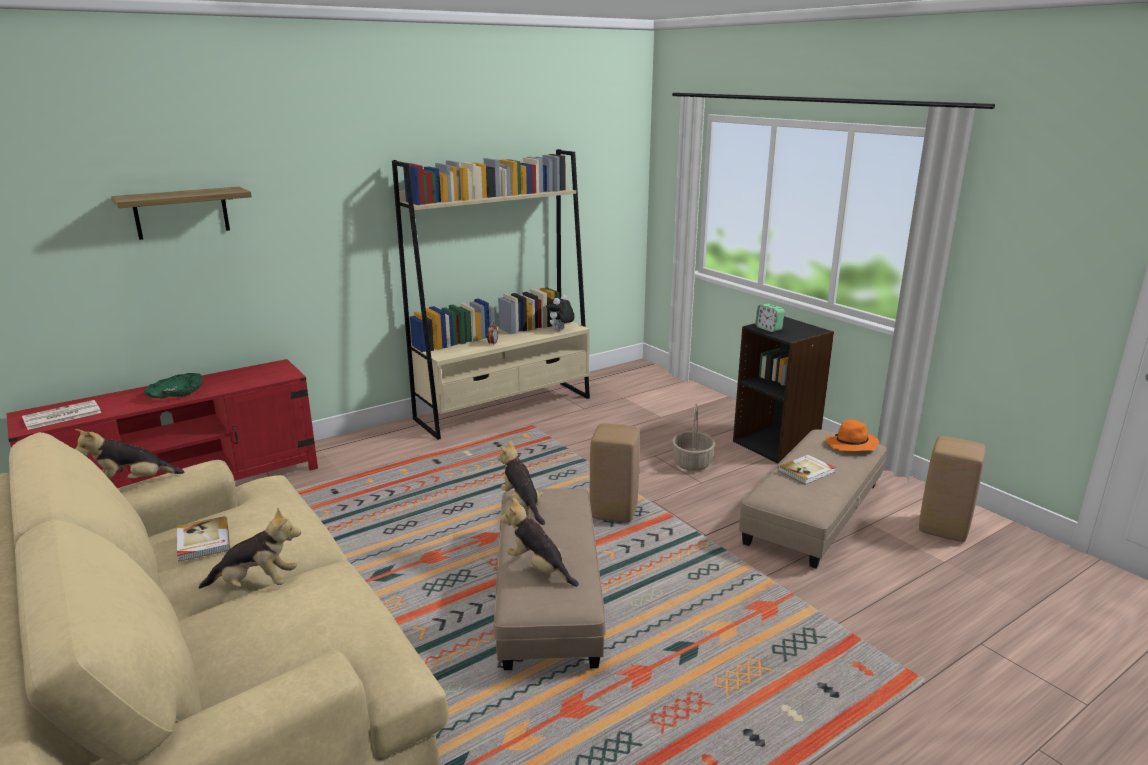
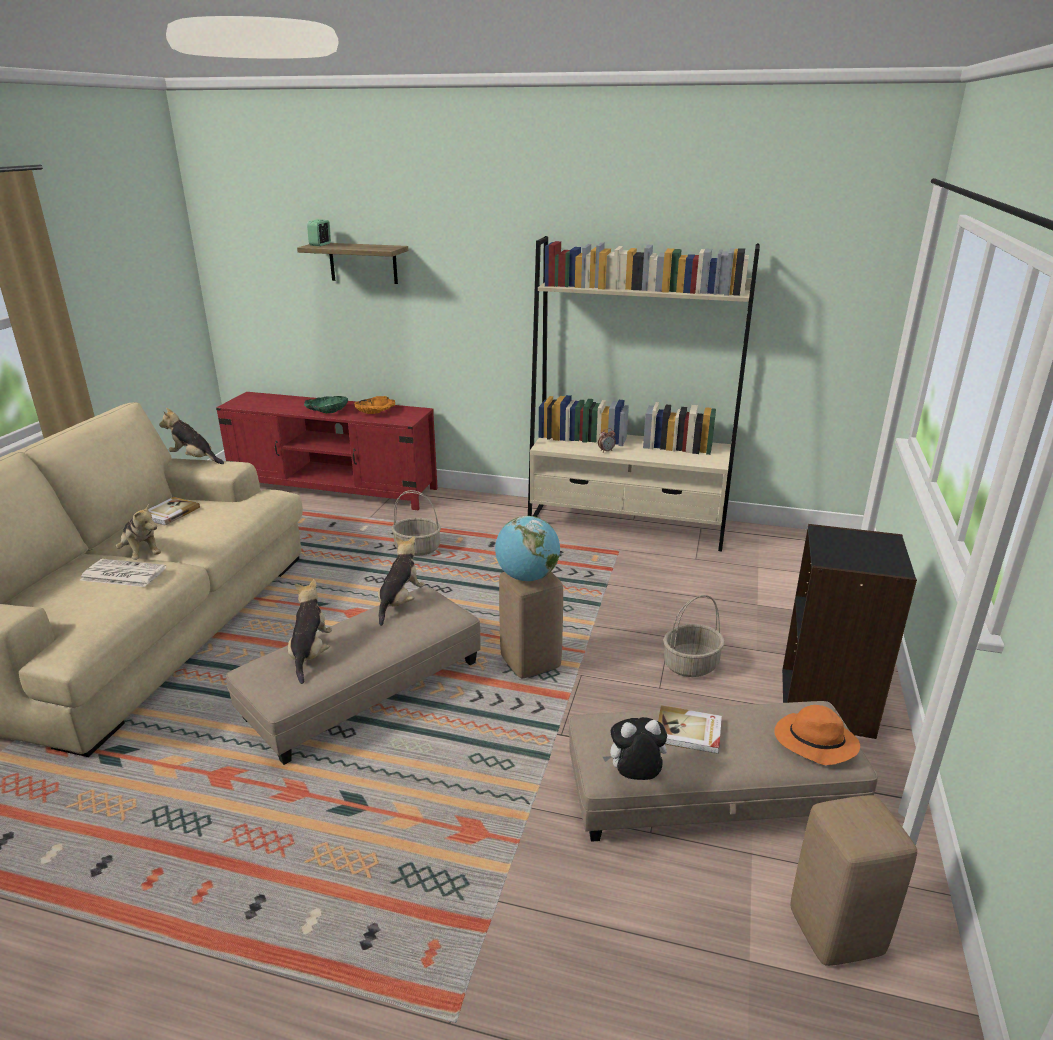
camera: 50 degrees right, 5 degrees up
(61, 416) = (258, 403): newspaper -> newspaper (122, 574)
(235, 378) = (376, 411): none -> orange bowl
(381, 492) = (418, 548): none -> basket
(560, 330) = (695, 460): plush toy -> plush toy (635, 777)
(617, 432) = (527, 577): none -> globe
(768, 329) = (832, 540): alarm clock -> alarm clock (320, 244)

